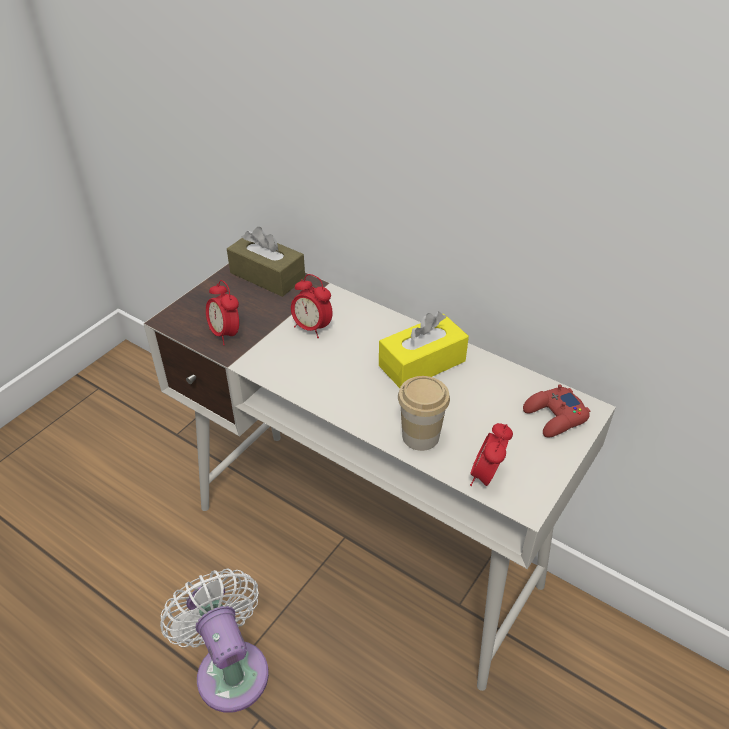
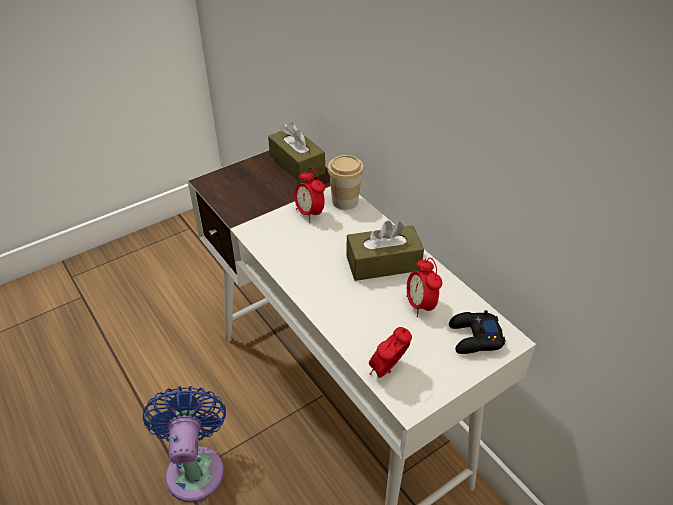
camera: 20 degrees right, 0 degrees up
(225, 334) = (241, 202): alarm clock -> alarm clock (420, 305)
(230, 668) = (195, 467): white fan -> blue fan
(420, 436) = (350, 322): cup -> cup (345, 201)
(422, 363) = (383, 263): yellow tissue box -> brown tissue box
(555, 417) = (474, 338): red game controller -> black game controller

